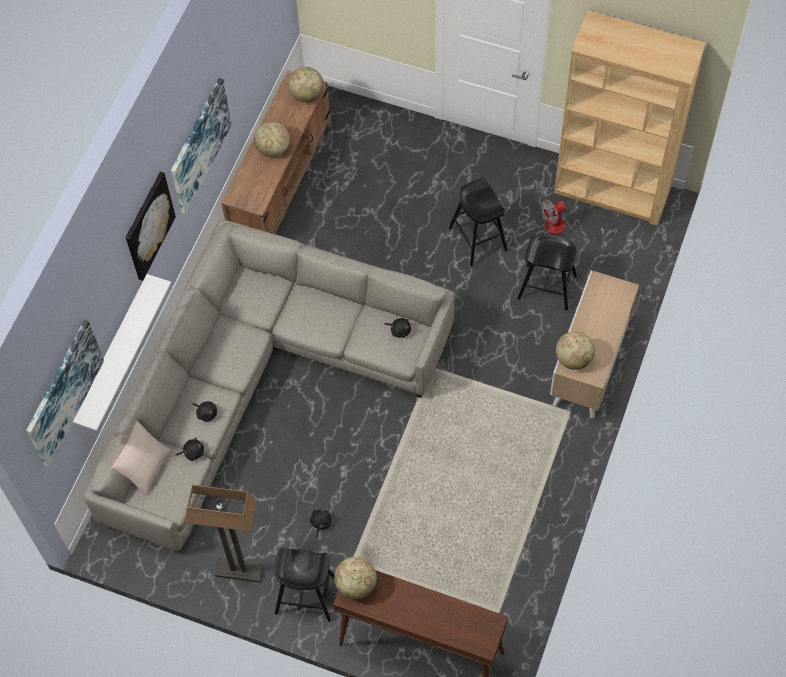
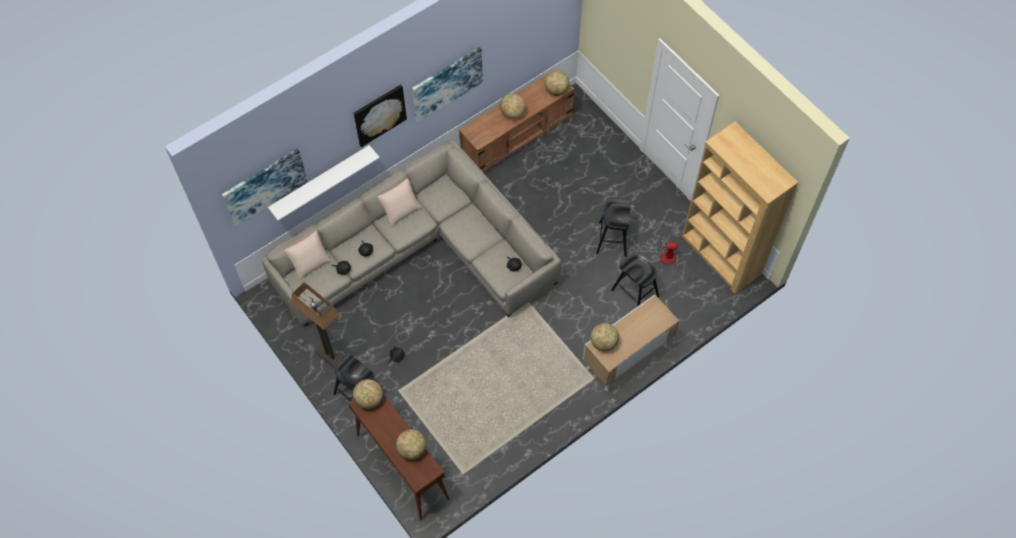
camera: 30 degrees right, 0 degrees up
(214, 339) = (400, 210): none -> beige pillow
(451, 612) = (412, 449): none -> globe

